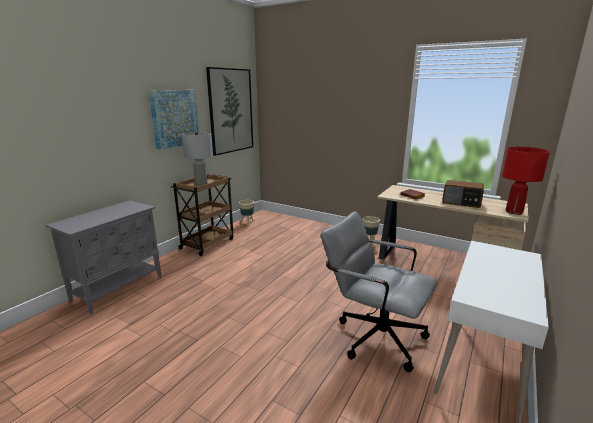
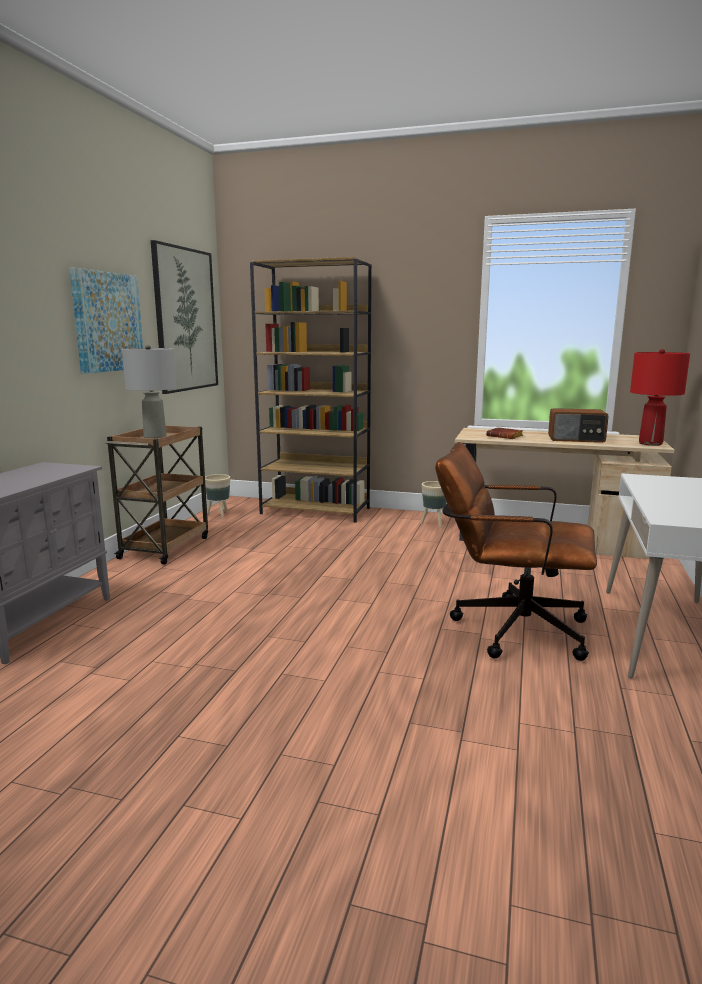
camera: 15 degrees left, 5 degrees down
(303, 225) = (316, 511): none -> brown bookcase
(373, 335) = (508, 628): grey office chair -> brown office chair

